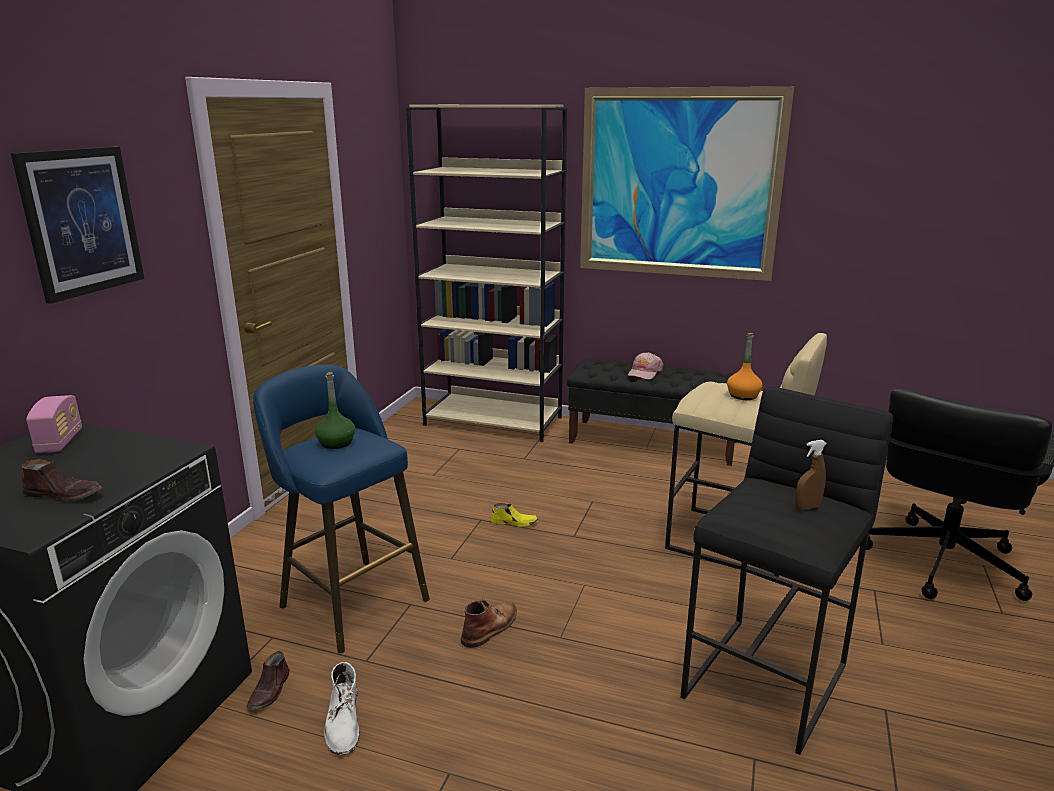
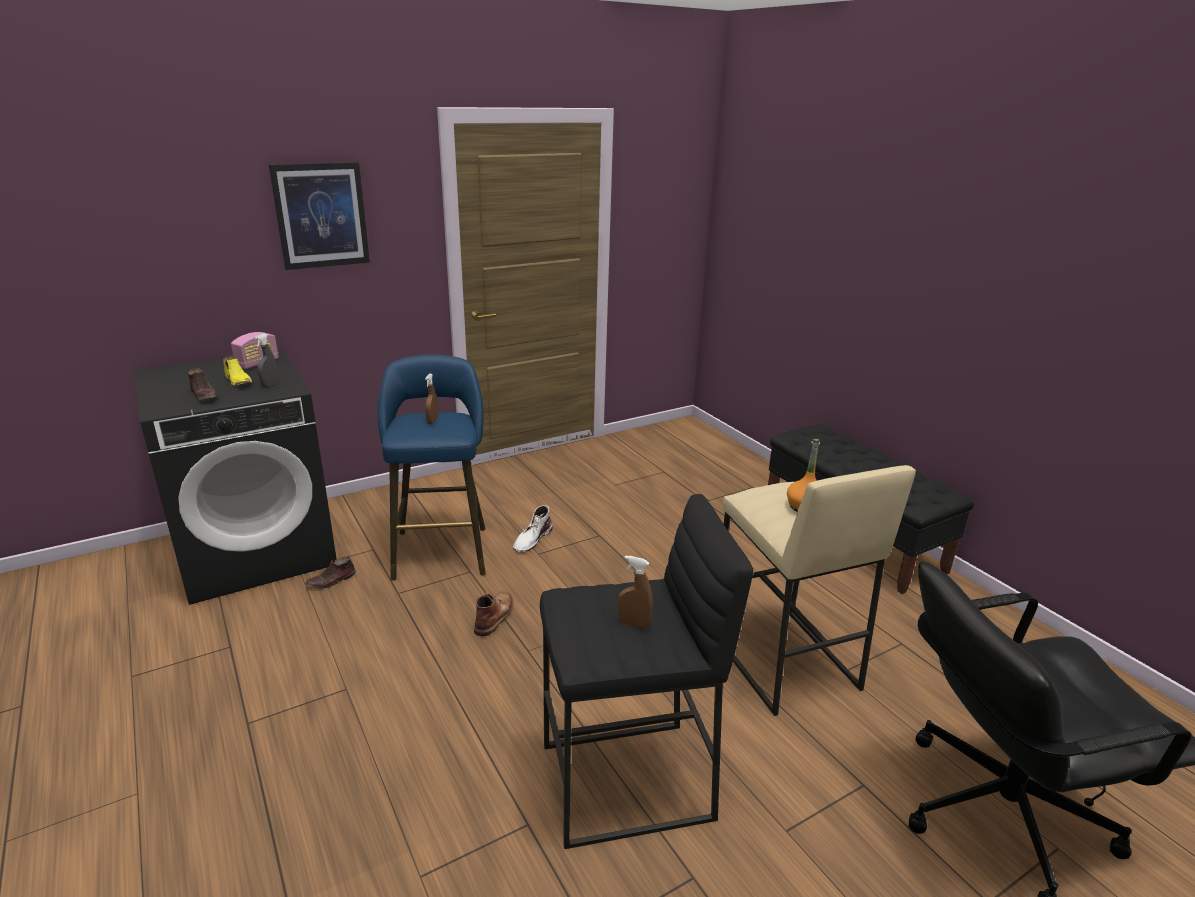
camera: 40 degrees right, 5 degrees up
(137, 455) = (270, 384): none -> grey spray bottle
(336, 443) = (432, 421): green bottle -> brown spray bottle
(343, 723) = (338, 622): white boot -> white boot (532, 539)
(490, 627) = (495, 615): brown boot -> brown boot turned 60 degrees counterclockwise
(494, 421) = (726, 459): beige bookcase -> none
(514, 522) = (620, 549): yellow shoe -> yellow shoe (238, 381)
(644, 372) = (852, 457): pink cap -> none
(678, 184) = (943, 250): picture -> none

